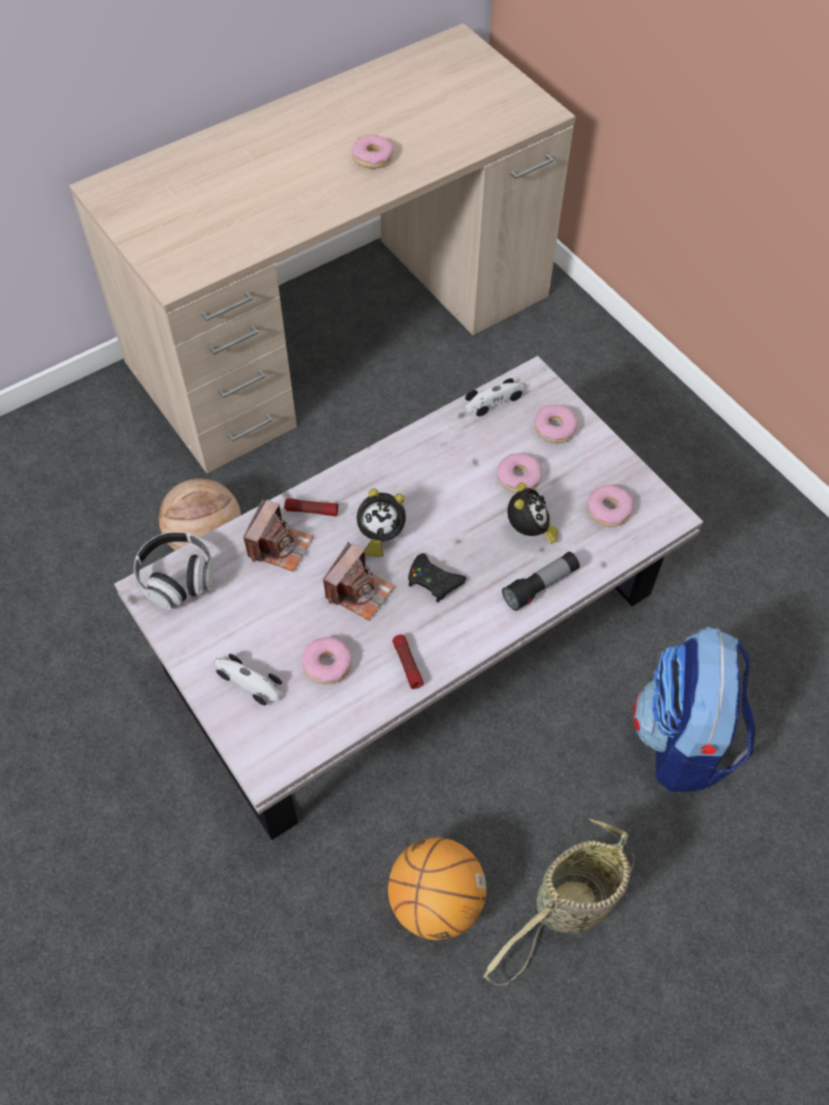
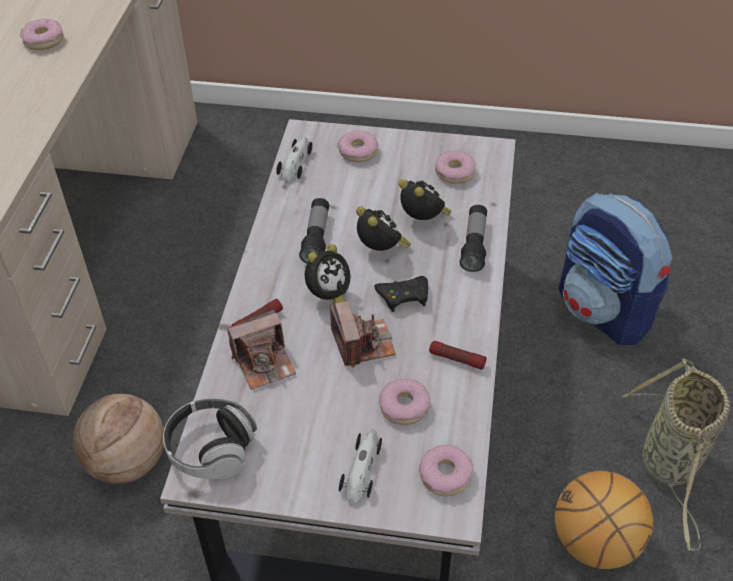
camera: 45 degrees left, 10 degrees down
(248, 681) = (362, 468): toy car -> toy car turned 120 degrees clockwise
(279, 546) = (264, 362): camera -> camera turned 90 degrees clockwise
(430, 479) = (316, 238): none -> flashlight
(465, 529) = (381, 250): none -> alarm clock
(519, 478) = (374, 195): donut -> donut (445, 475)

